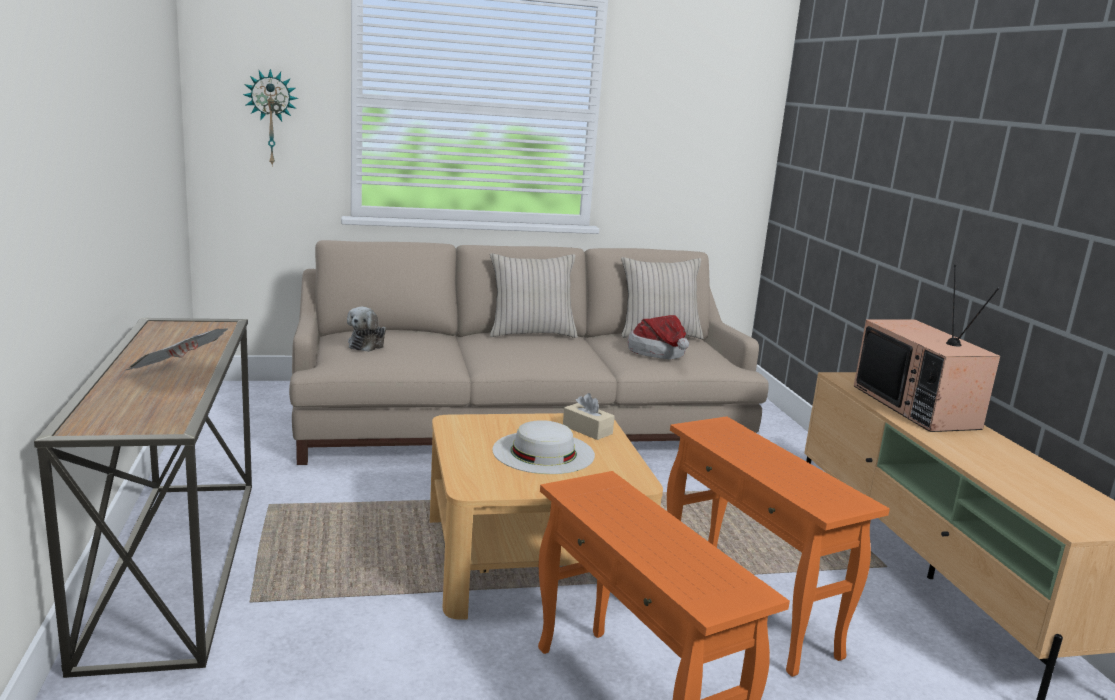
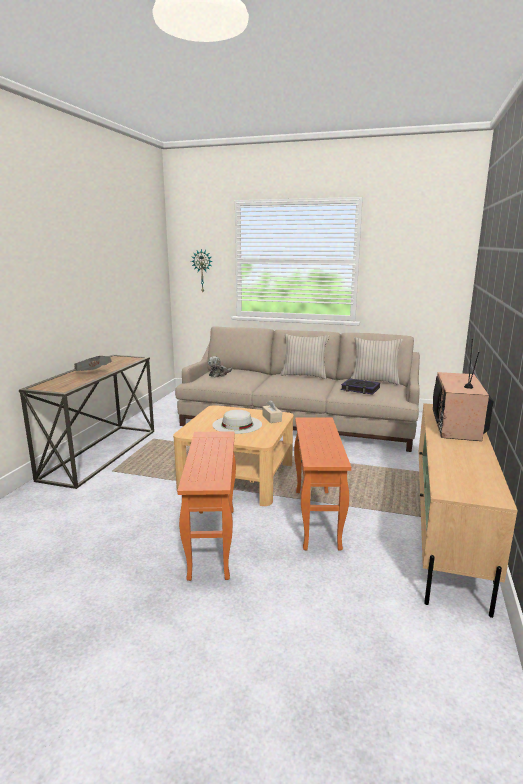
camera: 30 degrees right, 0 degrees up
(659, 353) = (360, 389): hat -> book

